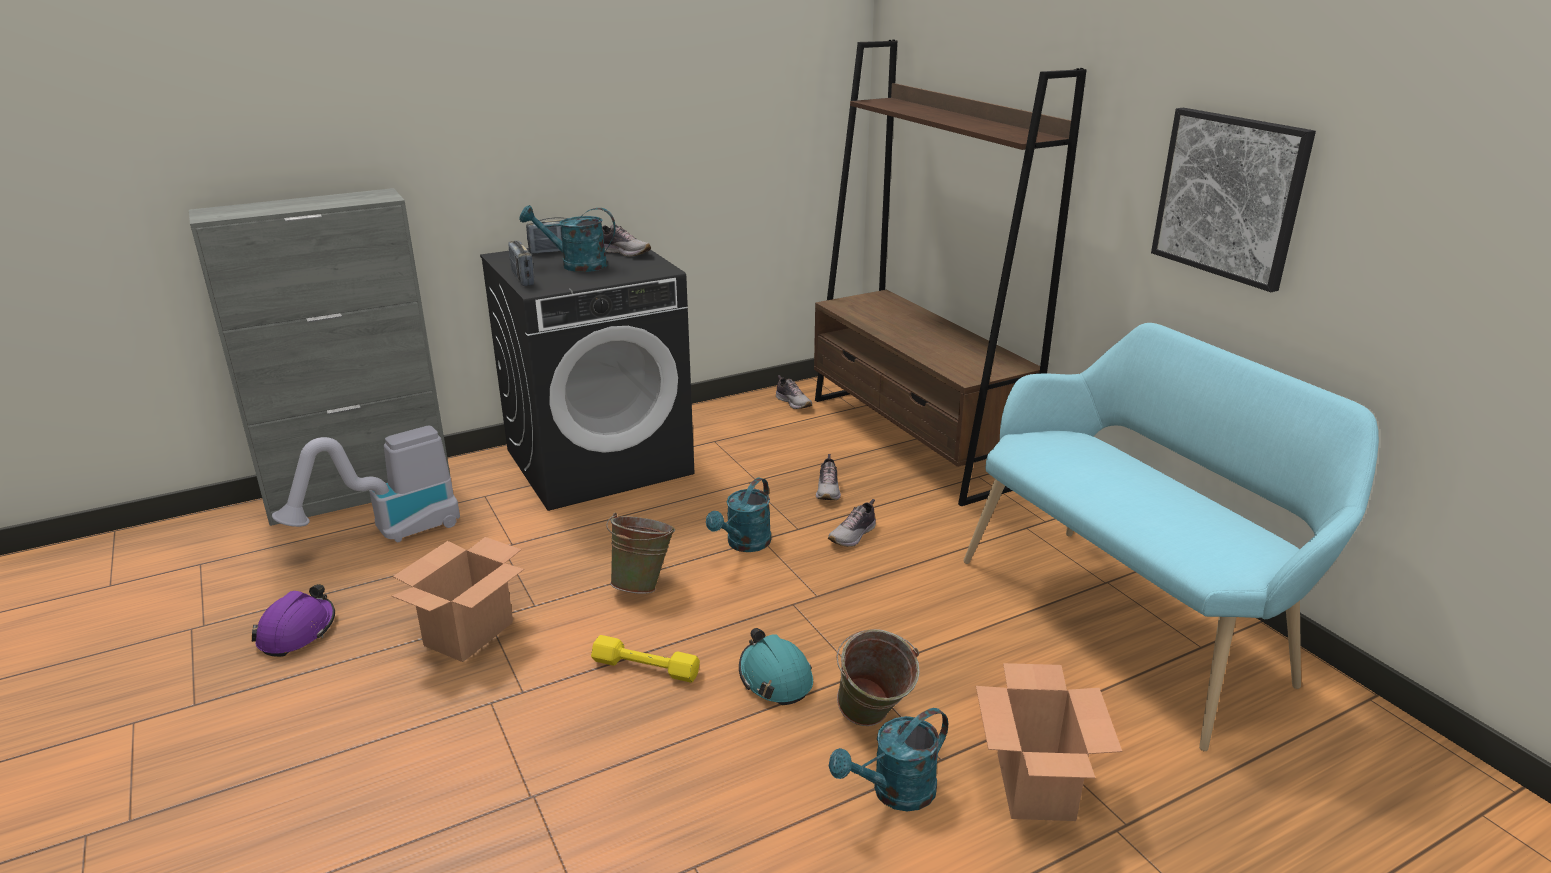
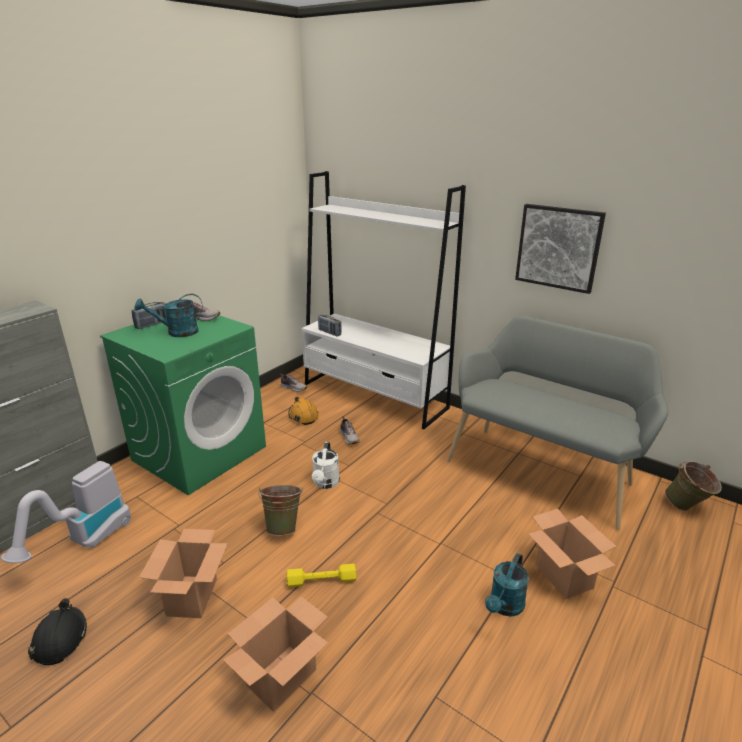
camera: 25 degrees left, 0 degrees up
(297, 632) = (60, 639): purple hard hat -> black hard hat
(510, 764) = (282, 676): none -> cardboard box
(523, 279) = (150, 348): radio -> radio (329, 333)
(599, 461) = (200, 453): black washing machine -> green washing machine
(744, 544) = (325, 483): turquoise watering can -> white watering can
(775, 678) = (398, 561): turquoise hard hat -> none
(779, 444) = (303, 416): none -> orange hard hat
(853, 535) = (381, 461): shoe -> none
(872, 723) = (466, 570): green bucket -> green bucket (687, 507)
(914, 439) = (374, 396): brown bookcase -> white bookcase
(1132, 619) = (543, 470): turquoise bench -> grey bench

